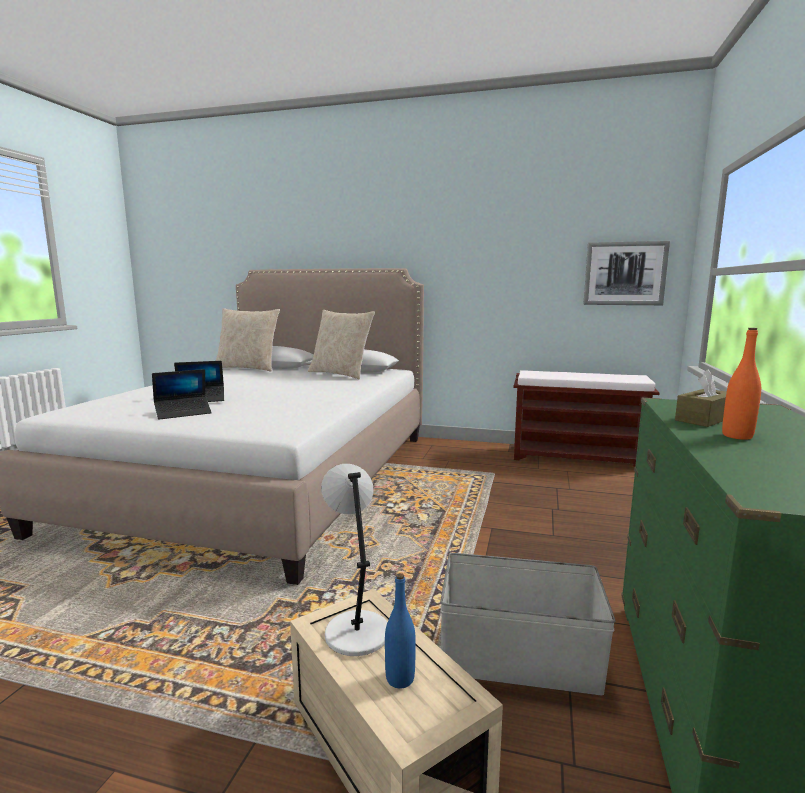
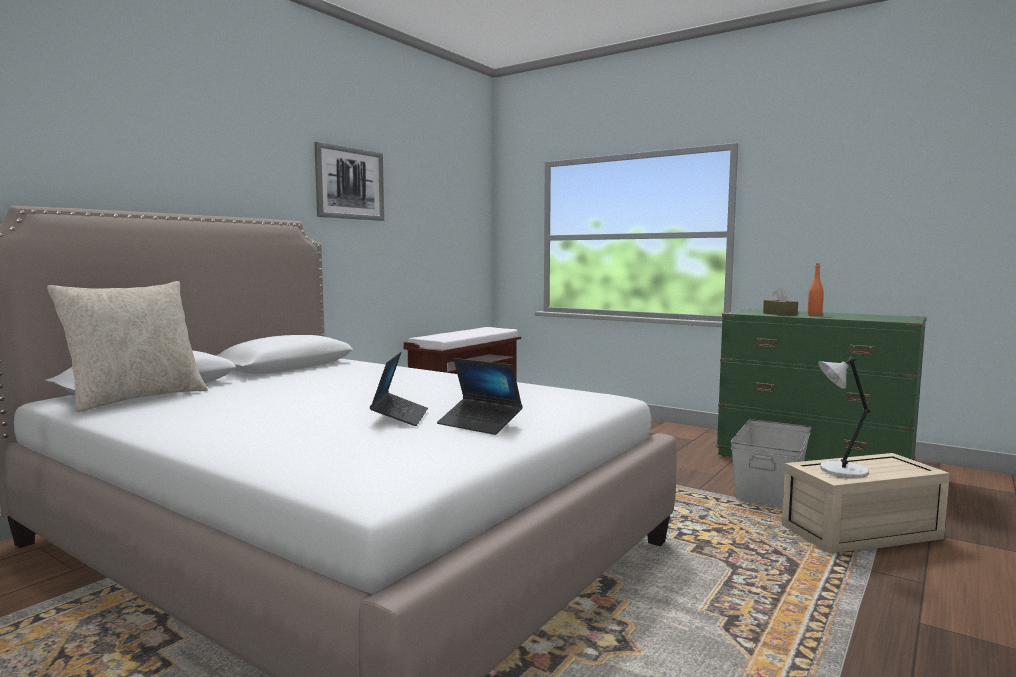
camera: 70 degrees left, 5 degrees down
(183, 413) = (479, 424): laptop -> laptop turned 135 degrees clockwise
(341, 374) = (310, 371): beige pillow -> none
(400, 678) = (881, 467): blue bottle -> none
(624, 273) = (462, 237): picture -> picture (350, 183)

